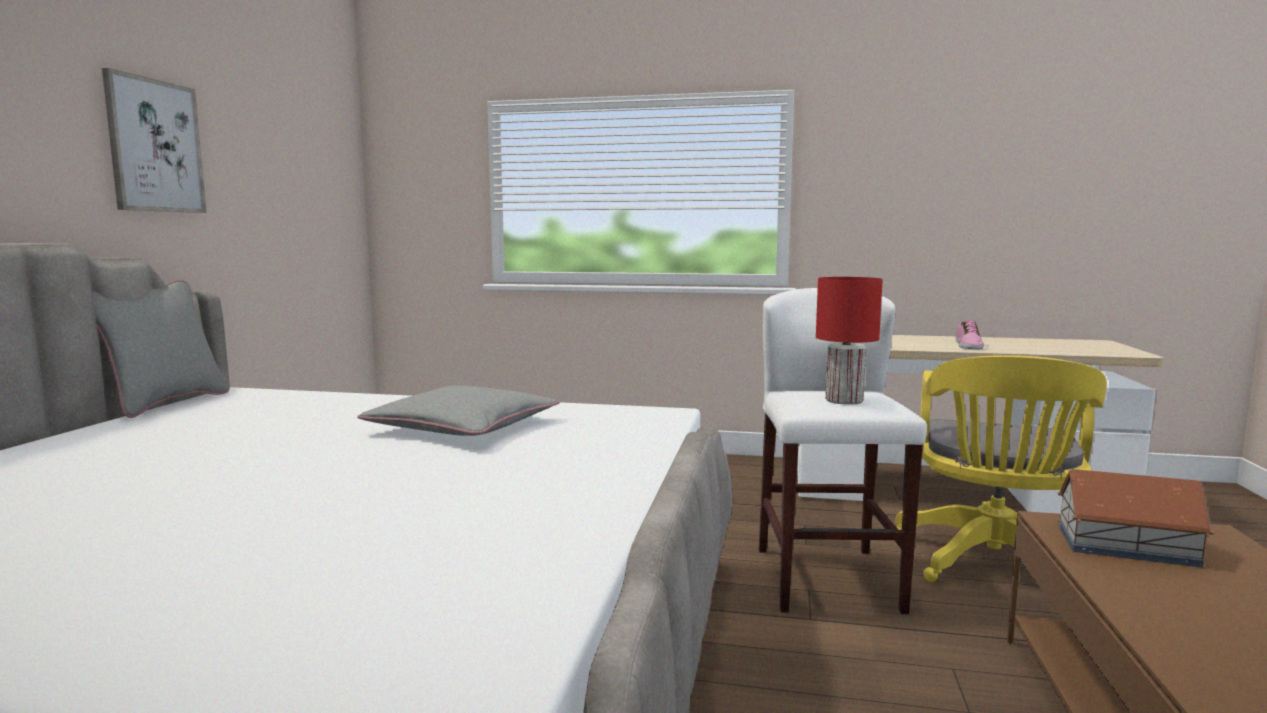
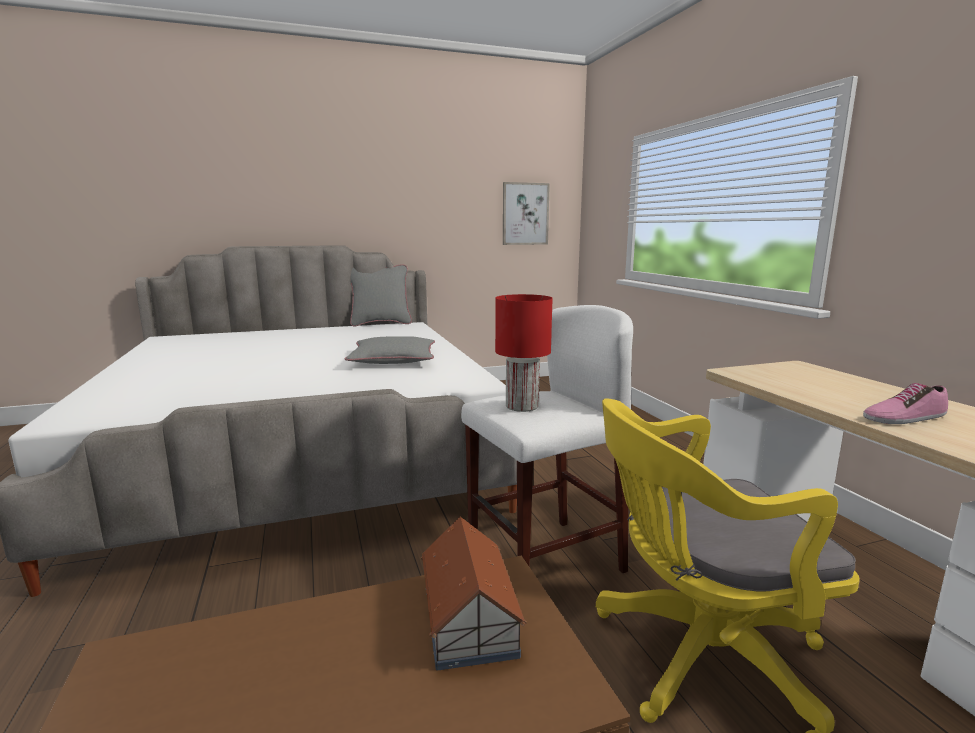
camera: 60 degrees right, 5 degrees up
(155, 146) = (408, 196): picture -> picture (525, 214)

